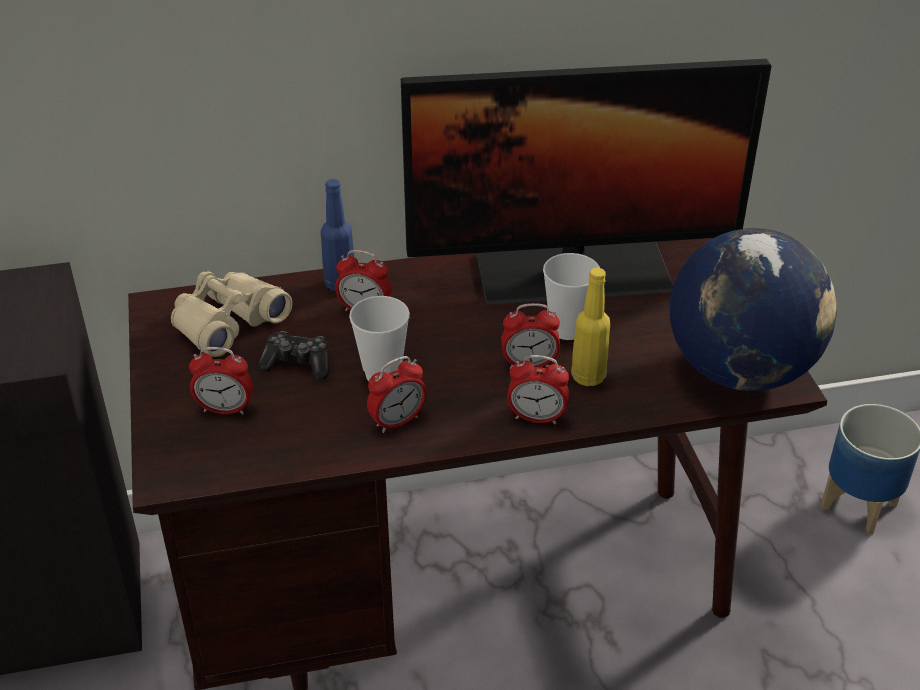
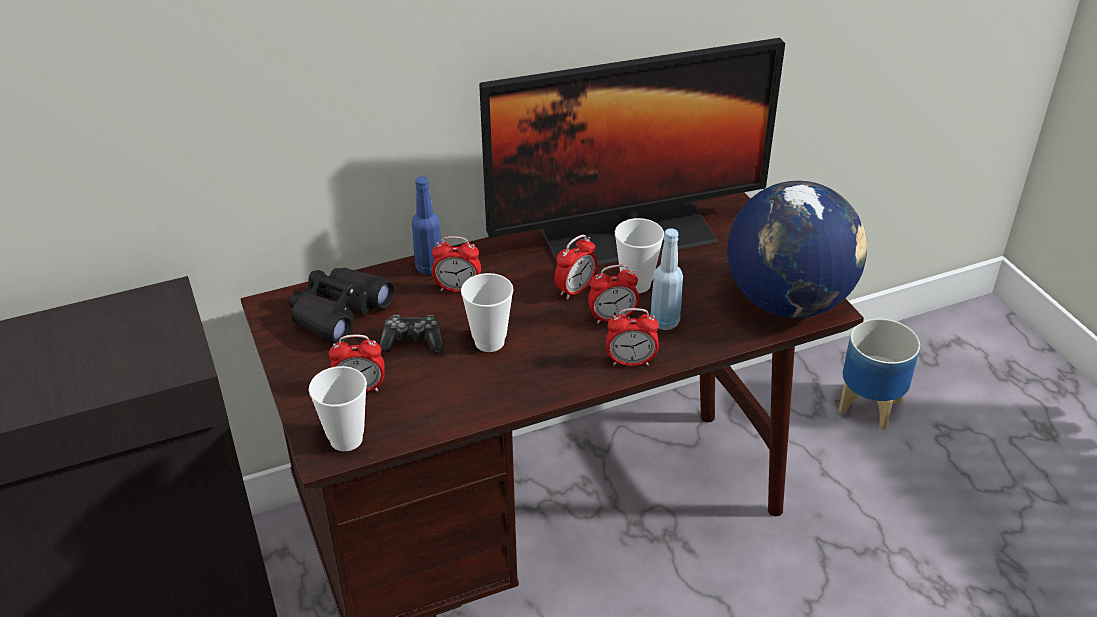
camera: 10 degrees left, 0 degrees up
(193, 464) = (346, 439): none -> cup
(227, 322) = (339, 313): beige binoculars -> black binoculars
(397, 421) = (514, 380): alarm clock -> alarm clock (575, 290)
(588, 377) = (664, 322): yellow bottle -> blue bottle

